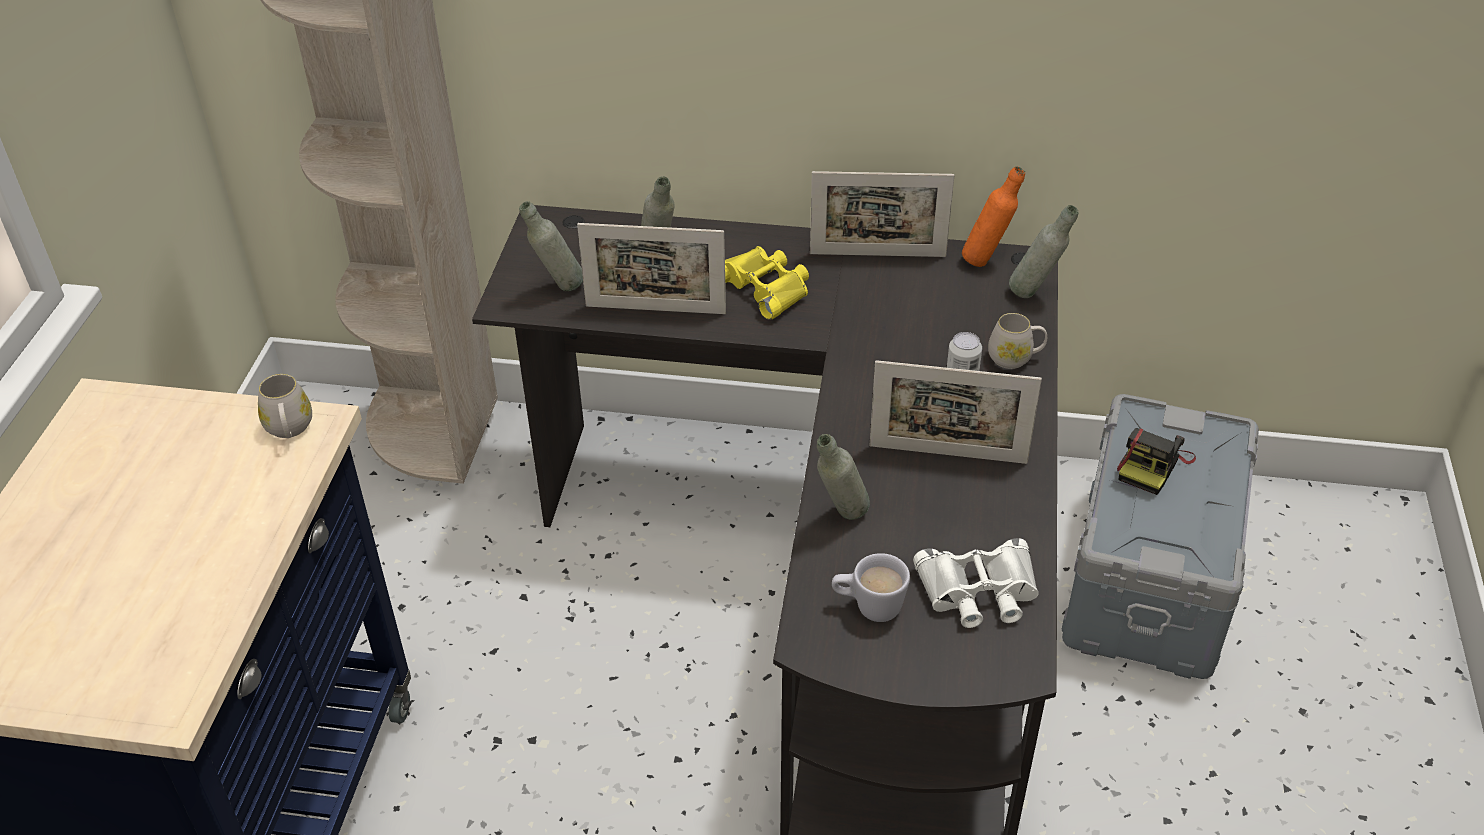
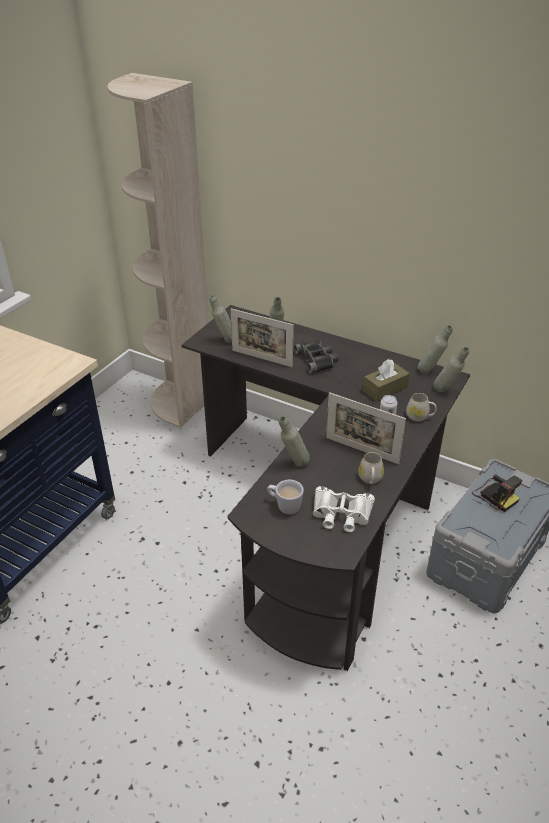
camera: 20 degrees right, 5 degrees down
(289, 429) = (63, 362): white mug -> white mug (370, 479)
(765, 287) = (317, 360): yellow binoculars -> black binoculars
(877, 255) = (378, 358): picture frame -> none
(924, 317) = (385, 389): none -> brown tissue box
(987, 260) = (430, 372): orange bottle -> grey bottle
(1152, 465) = (494, 496): camera -> camera turned 90 degrees counterclockwise

